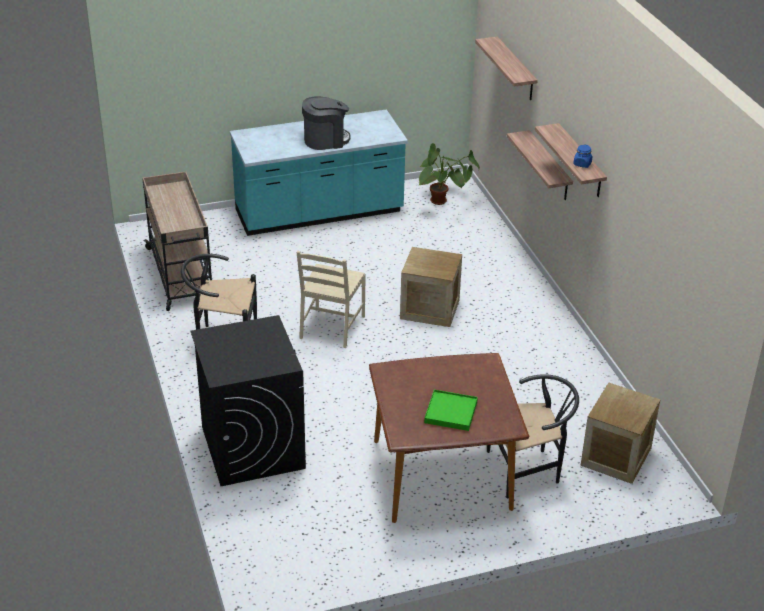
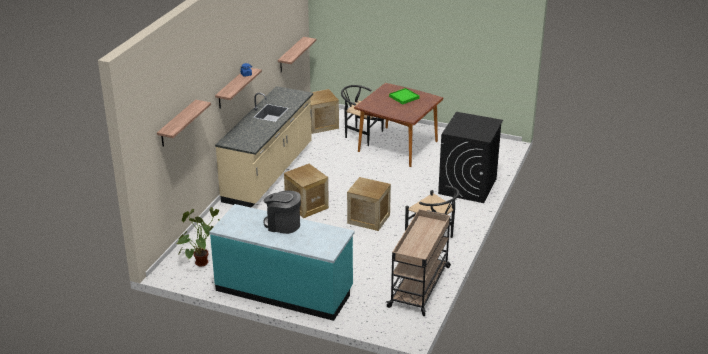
camera: 140 degrees left, 5 degrees down
(331, 327) = (368, 219): beige chair -> crate
(545, 331) = (269, 173): none -> beige counter
(549, 166) = (214, 130): shelf -> shelf (291, 55)

